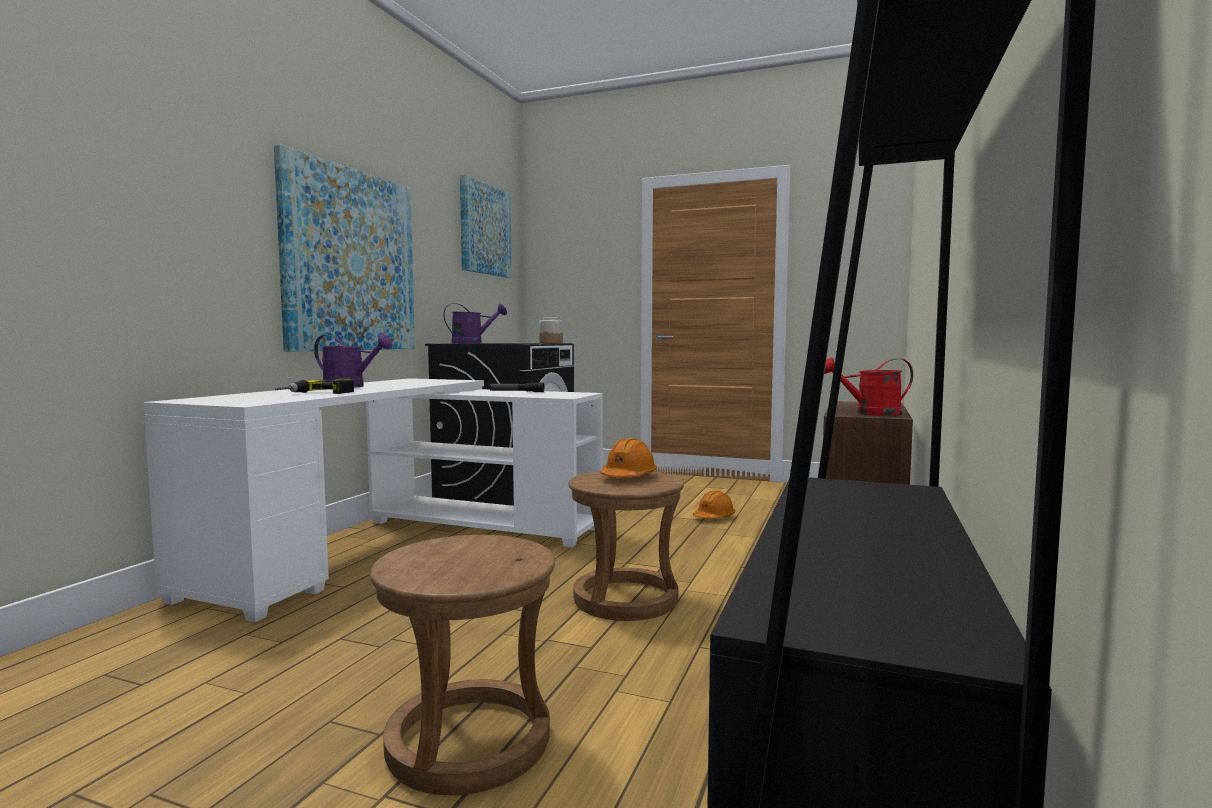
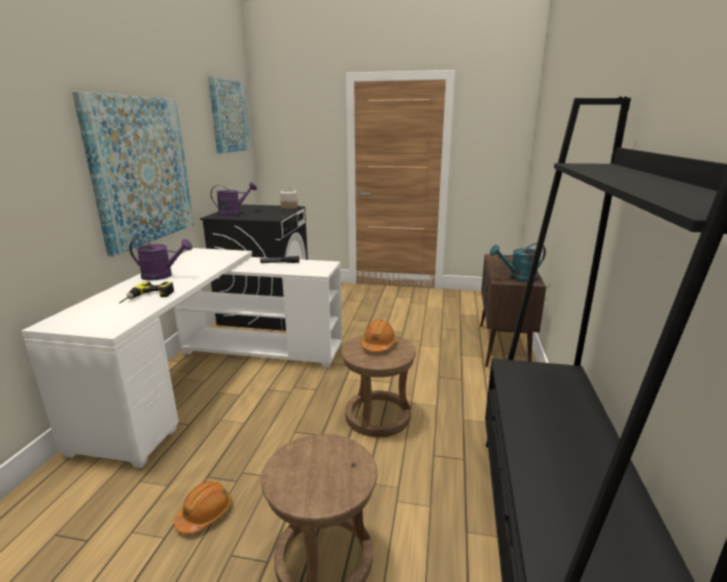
camera: 10 degrees left, 15 degrees up
(714, 517) = (409, 329): orange hard hat -> orange hard hat (205, 514)
(870, 413) = (518, 278): red watering can -> turquoise watering can

